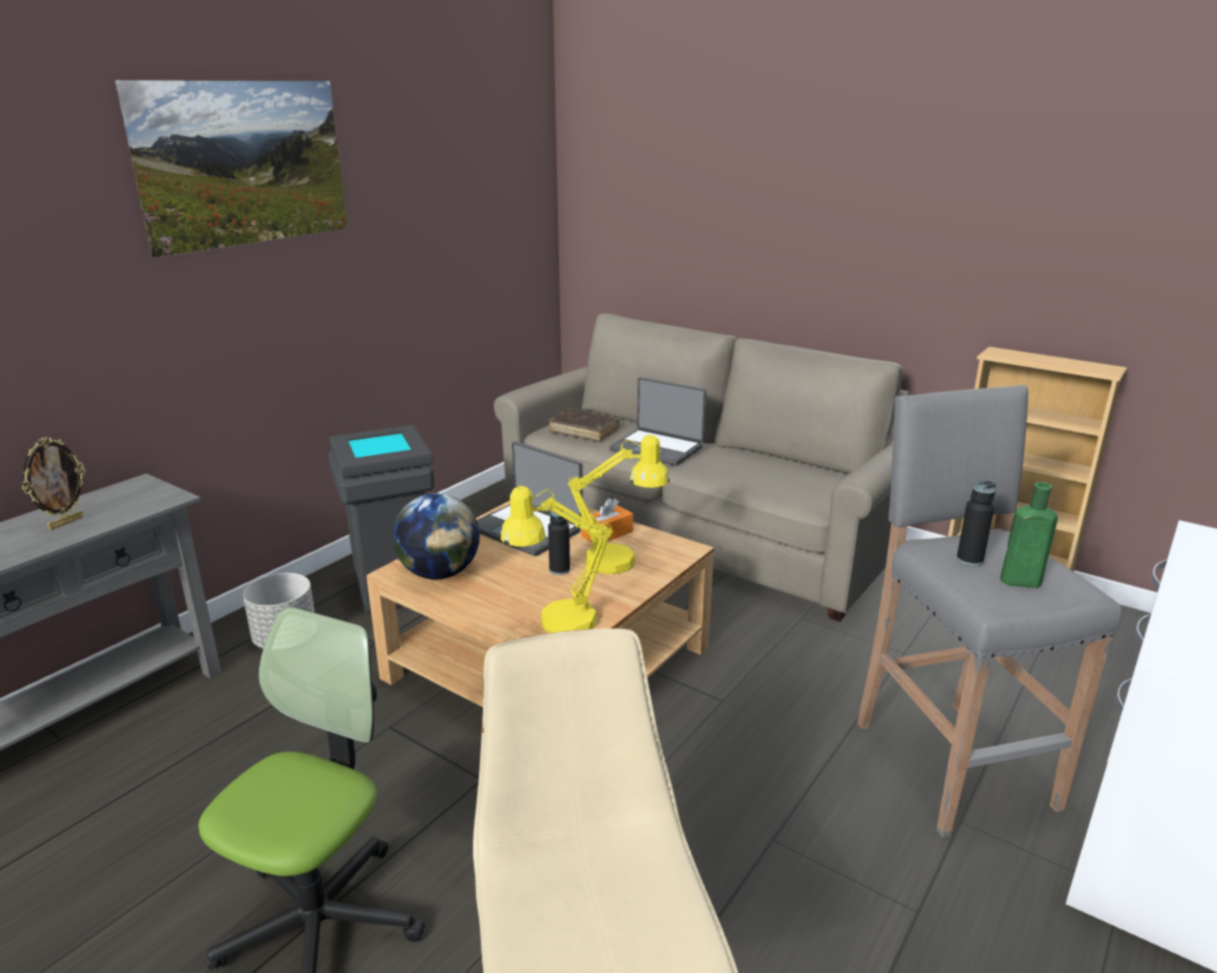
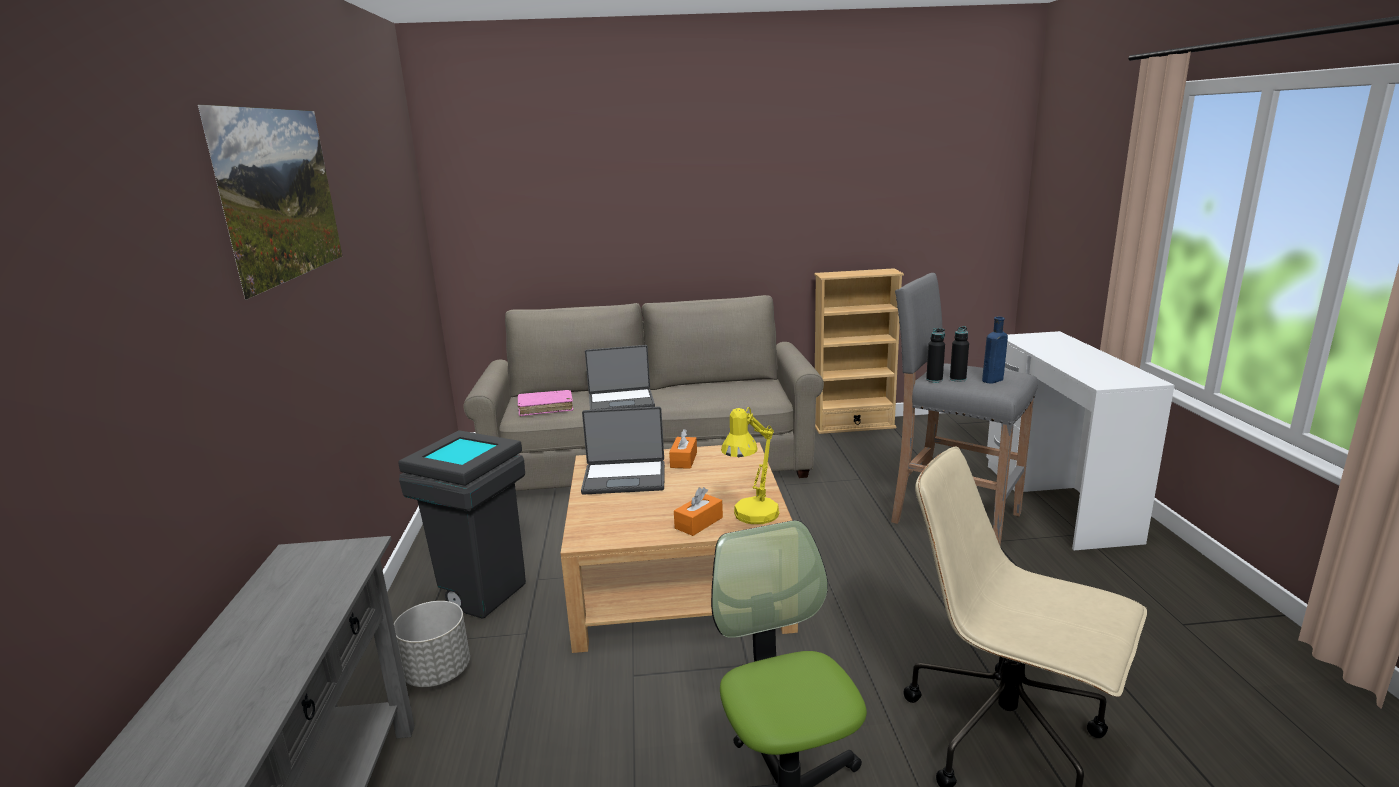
camera: 40 degrees left, 5 degrees down
(66, 523) = (290, 608): picture frame -> none
(439, 573) = (616, 527): globe -> none
(505, 604) = (699, 523): none -> orange tissue box
(559, 570) = (694, 490): black bottle -> black bottle (934, 380)
(584, 431) = (546, 408): brown book -> pink book
(621, 562) = (724, 471): yellow table lamp -> none
(1017, 581) = (991, 380): green bottle -> blue bottle

